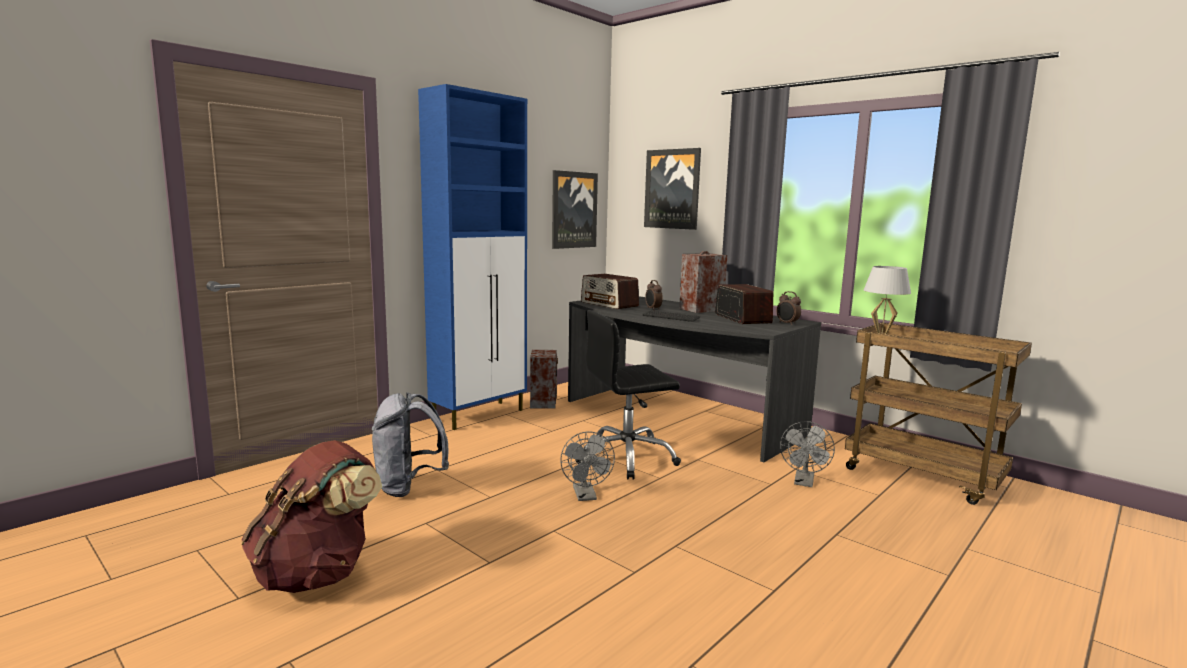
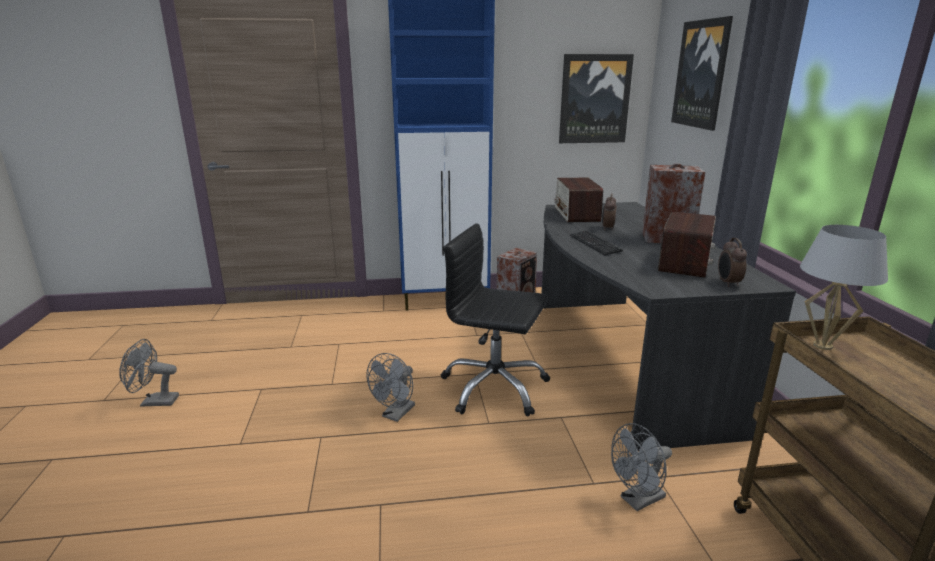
camera: 40 degrees right, 10 degrees up
(317, 574) = (154, 402): brown backpack -> grey fan
(408, 487) = (299, 353): grey backpack -> none

